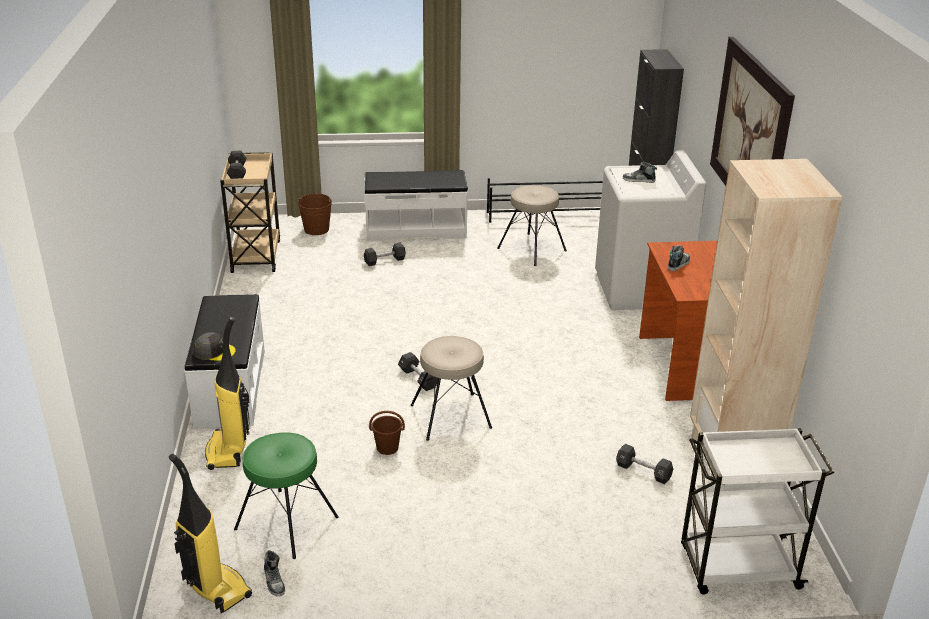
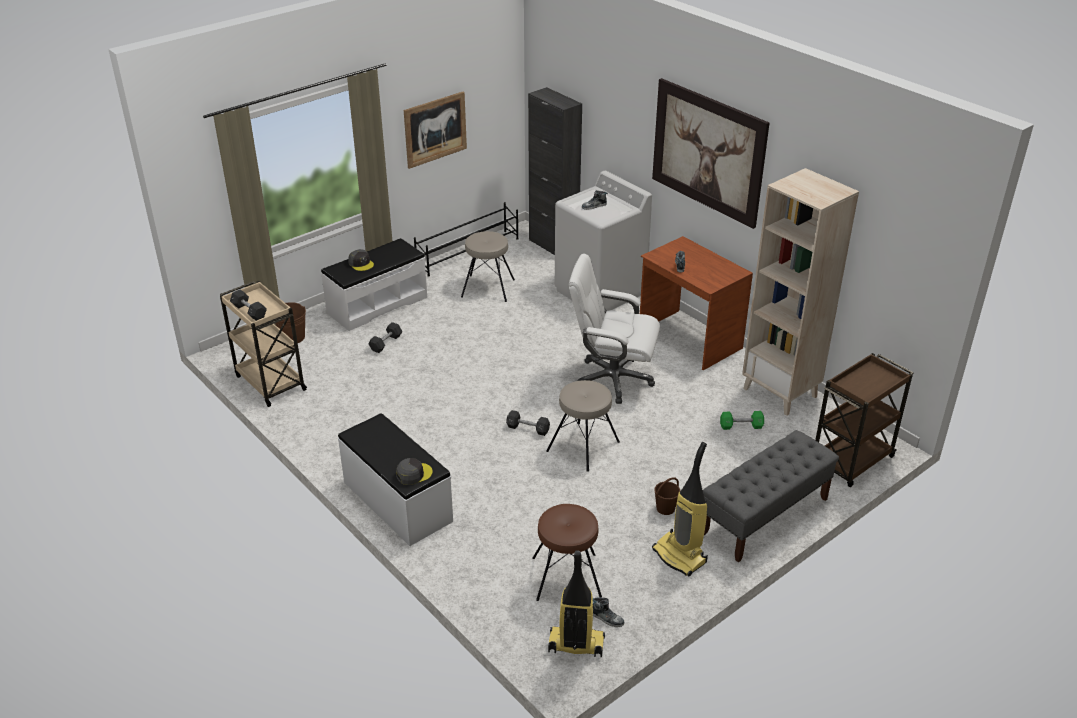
camera: 35 degrees left, 5 degrees up
(228, 451) = (460, 549): vacuum cleaner -> vacuum cleaner (680, 556)
(286, 524) = (566, 577): green stool -> brown stool
(387, 448) = (568, 490): brown bucket -> brown bucket (665, 508)
(402, 178) = (361, 263): none -> grey cap
(532, 66) = (435, 129): none -> picture
(555, 370) = (612, 379): none -> white office chair
(558, 572) = (764, 516): none -> grey bench
(643, 471) = (741, 426): black dumbbell -> green dumbbell
(737, 568) = (851, 461): white cart -> brown cart

